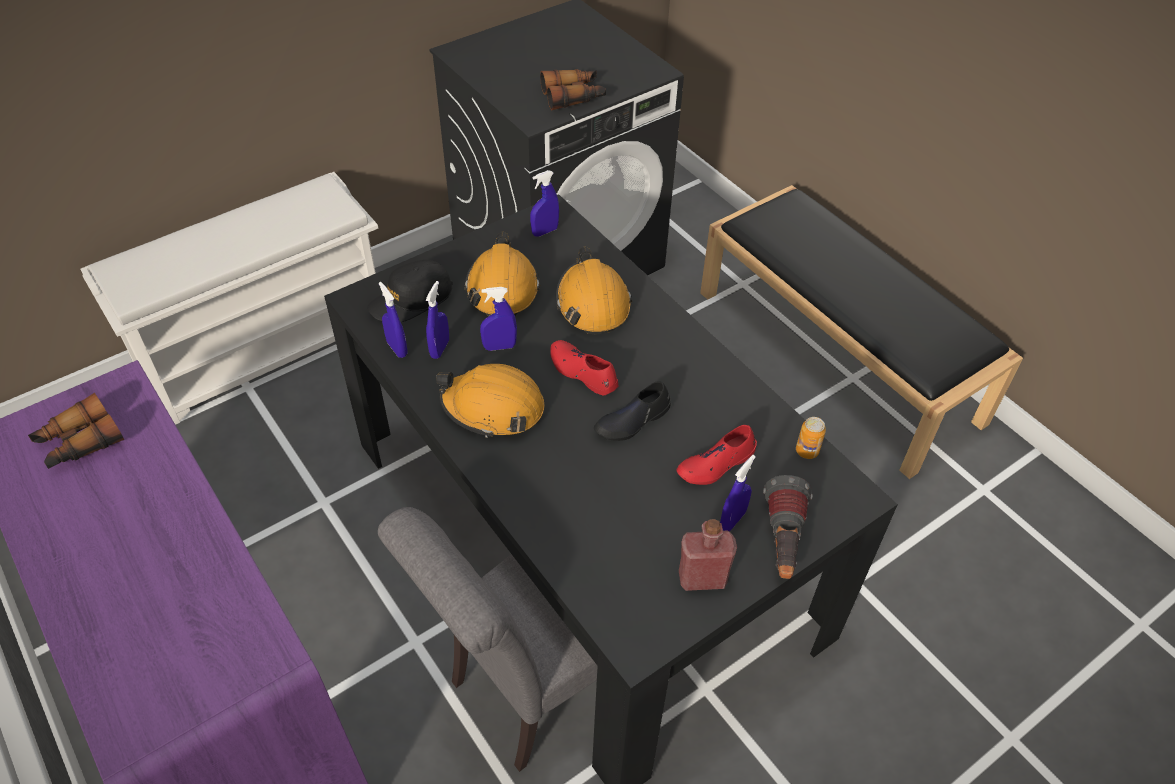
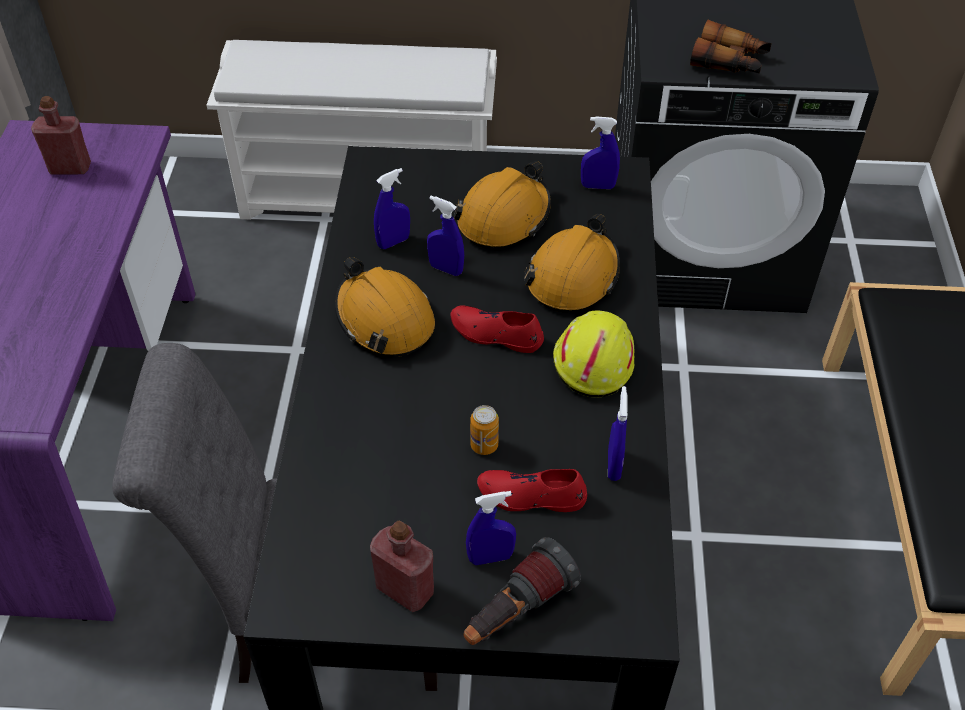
camera: 40 degrees right, 0 degrees up
(79, 442) = (70, 168): binoculars -> red bottle
(397, 348) = (359, 222): blue spray bottle -> blue spray bottle (614, 465)
(411, 299) = (414, 186): black cap -> none
(582, 372) = (496, 334): red shoe -> red shoe turned 60 degrees counterclockwise
(632, 420) = (495, 406): black shoe -> none
(662, 352) = (592, 360): none -> yellow hard hat
(807, 451) = (637, 543): can -> can (484, 445)

